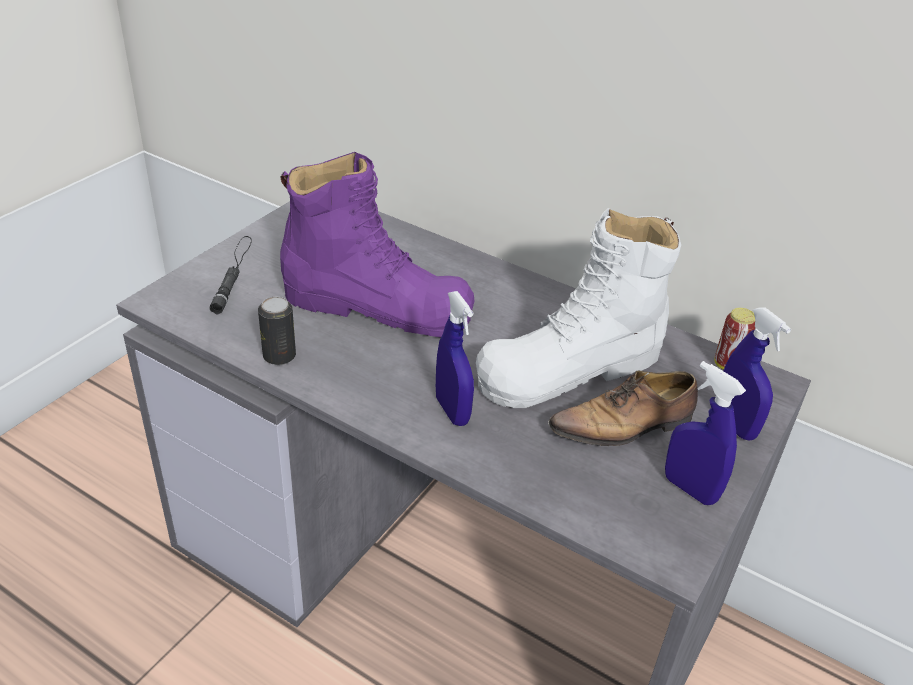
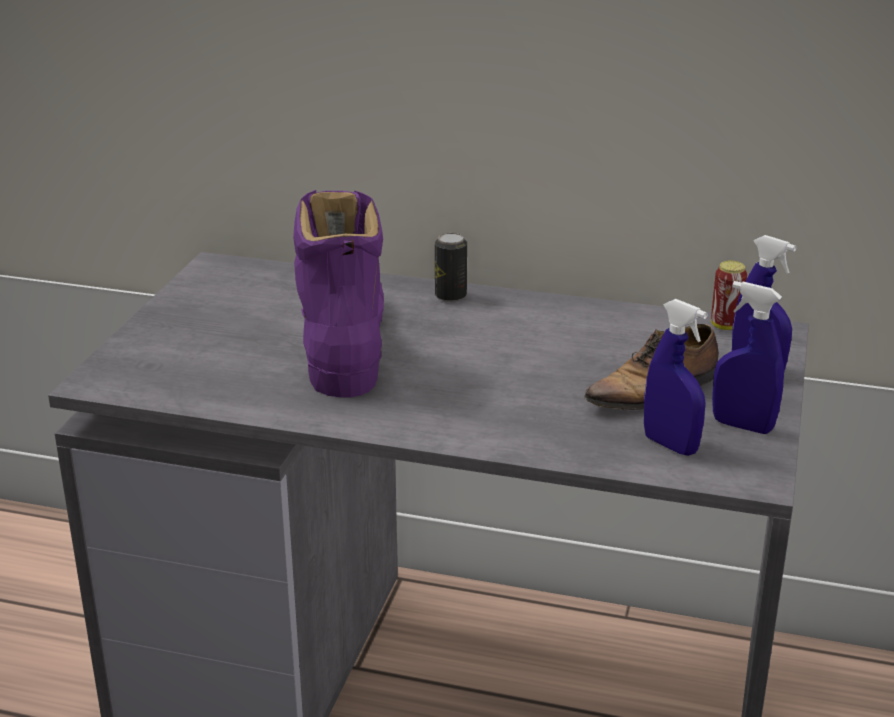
camera: 15 degrees left, 10 degrees down
(233, 273) = (164, 344): black flashlight -> none
(279, 356) = (267, 404): can -> can (450, 296)
(377, 306) = (345, 343): purple boot -> purple boot turned 90 degrees counterclockwise
(452, 411) = (479, 413): blue spray bottle -> blue spray bottle (670, 445)
(570, 368) = (576, 357): white boot -> none

